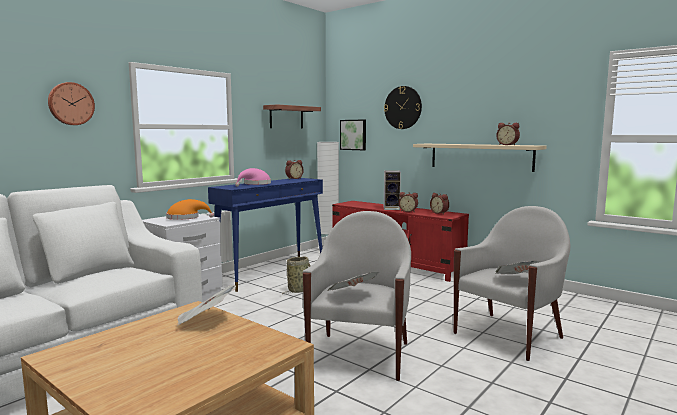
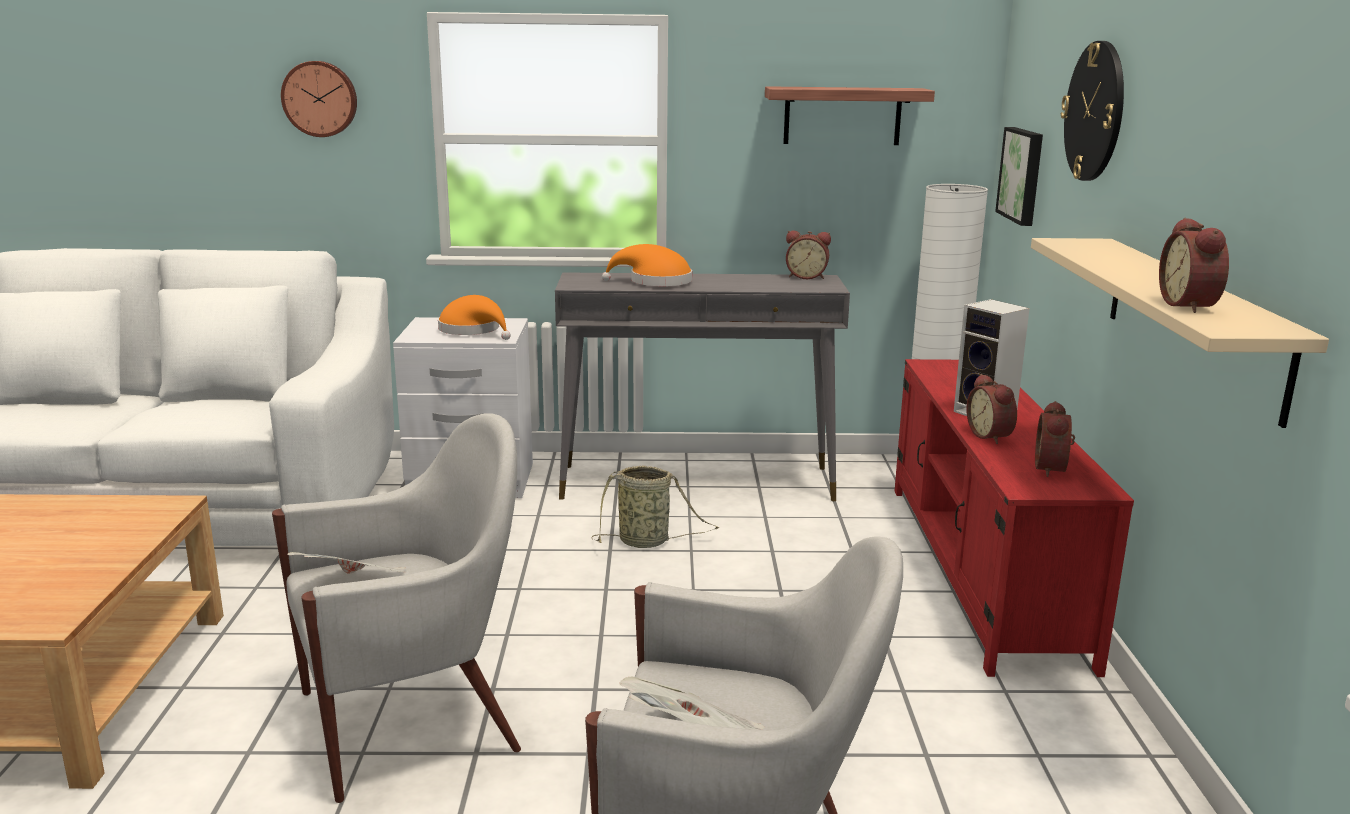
camera: 50 degrees right, 10 degrees up
(205, 320) = (118, 532): newspaper -> none
(255, 184) = (655, 282): pink hat -> orange hat
(271, 272) = (698, 483): blue console table -> grey console table

